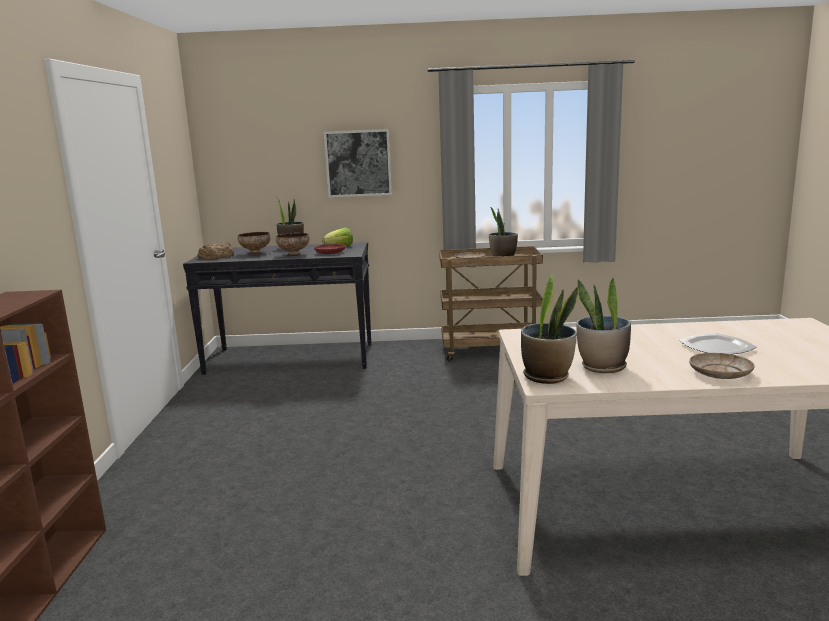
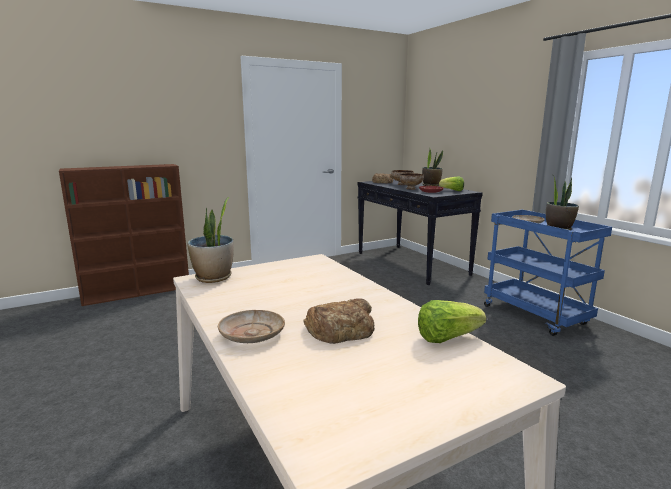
camera: 60 degrees right, 0 degrees up
(358, 163) = (489, 126): picture -> none
(490, 351) = (536, 316): brown cart -> blue cart
(602, 367) = (244, 290): potted plant -> none
(716, 347) = (340, 328): plate -> bread
(741, 326) = (447, 337): none -> lettuce

